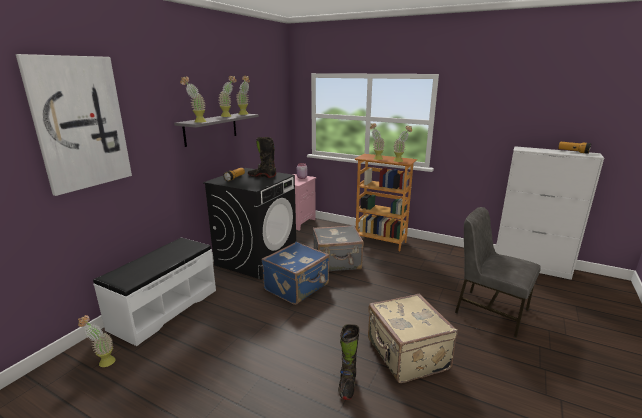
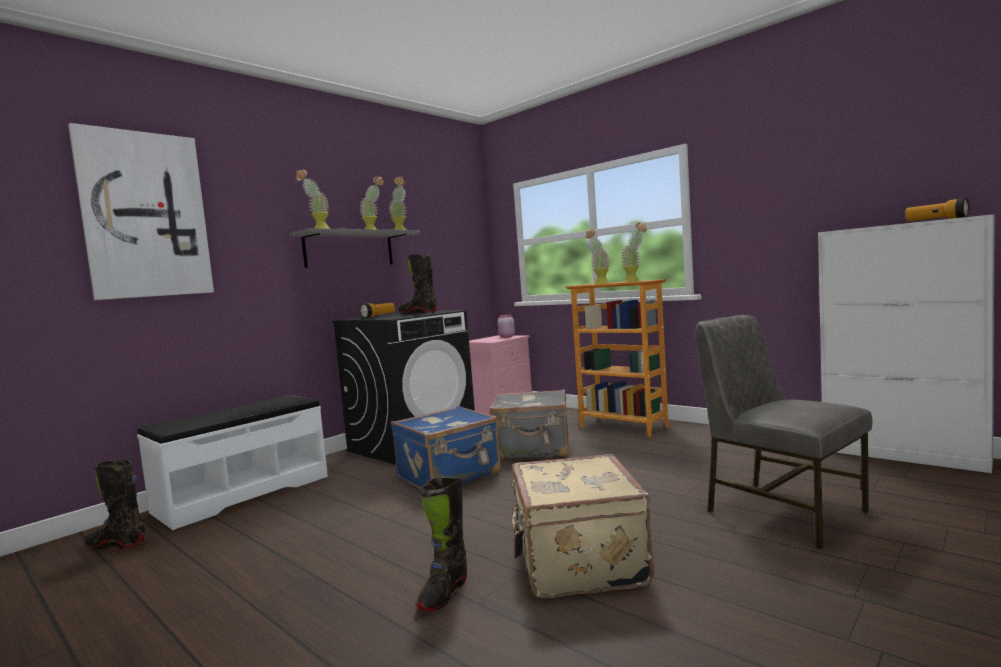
camera: 15 degrees right, 15 degrees down
(103, 362) = (116, 544): potted plant -> black boot

